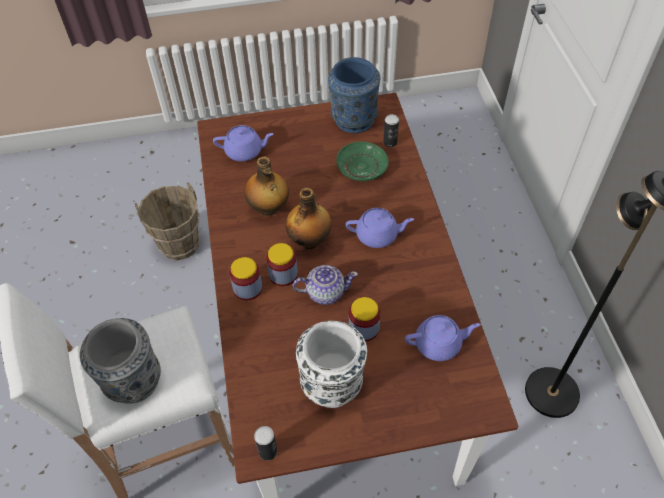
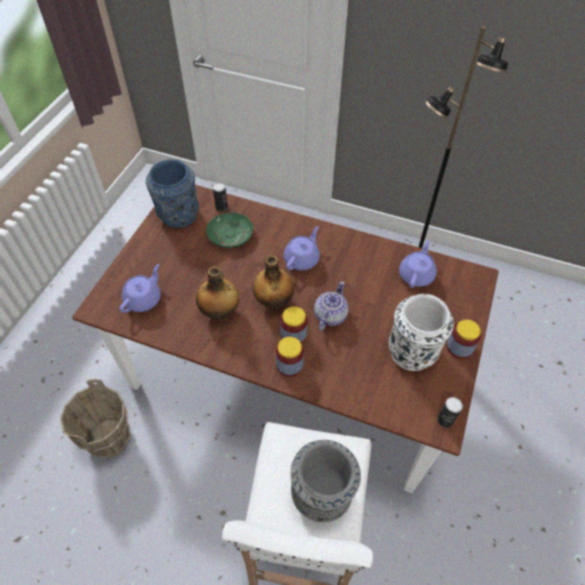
camera: 60 degrees left, 0 degrees up
(363, 328) = (377, 309): jar -> jar (460, 347)

